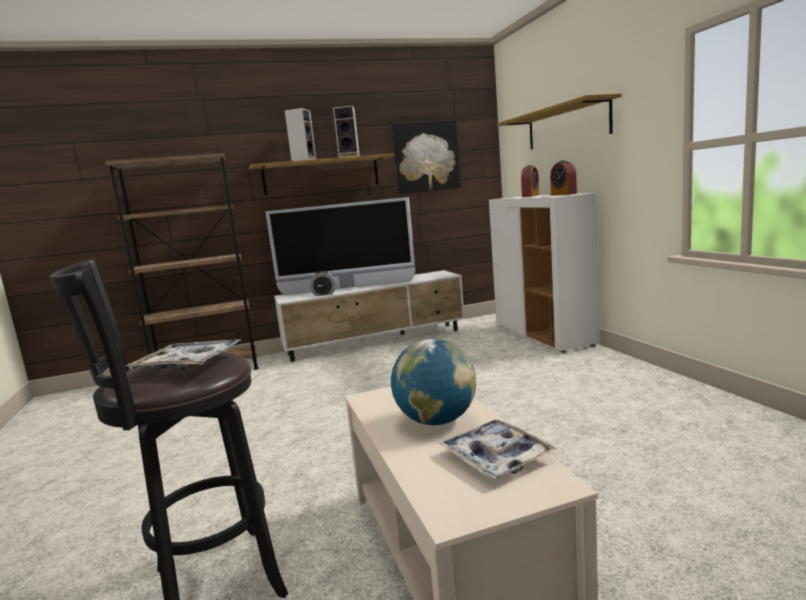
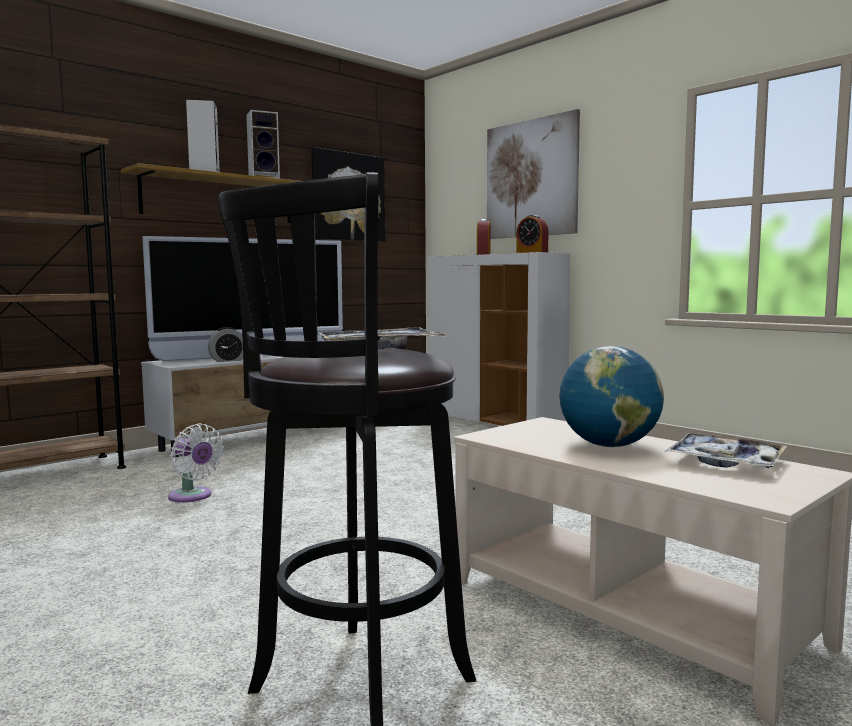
camera: 25 degrees left, 5 degrees down
(271, 398) = (192, 497): none -> white fan
(566, 126) = (531, 178): shelf -> picture

